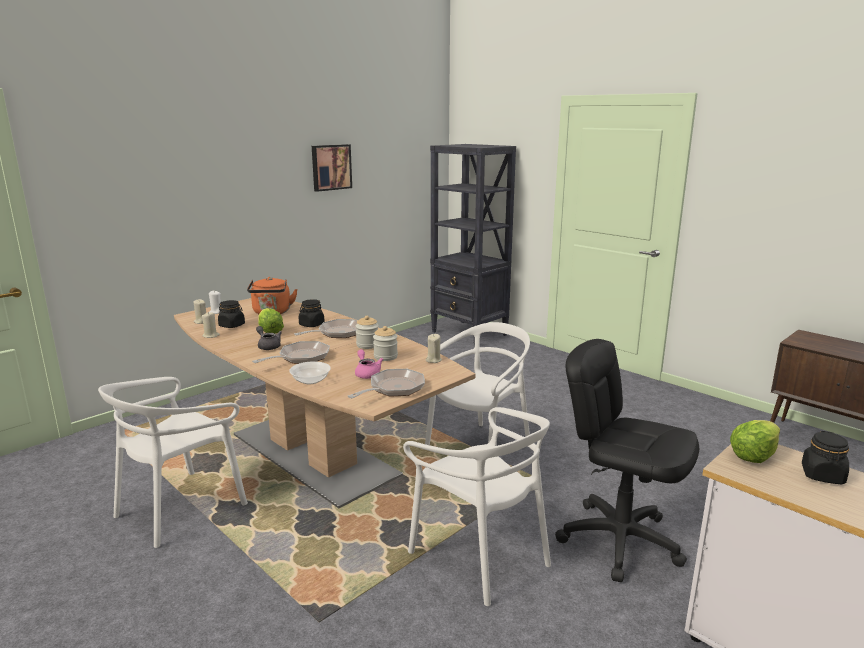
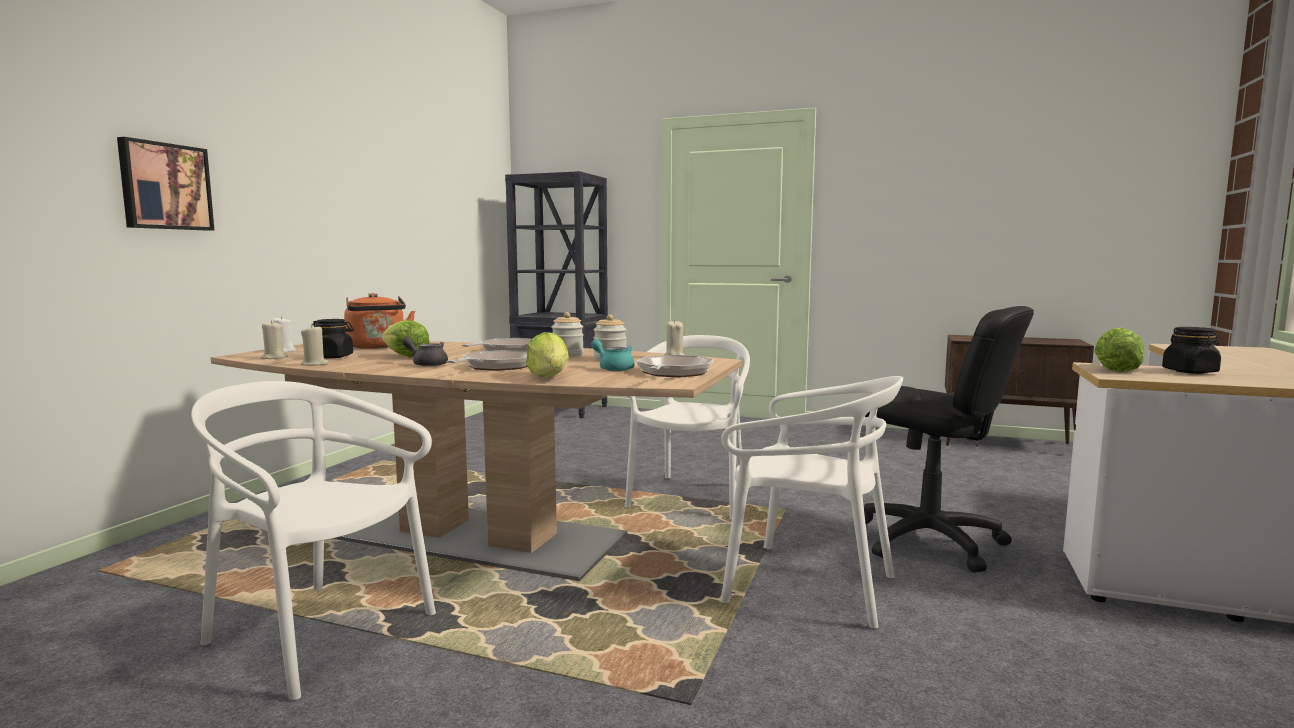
camera: 25 degrees left, 10 degrees down
(181, 507) = (318, 633): white chair -> white chair turned 105 degrees clockwise
(311, 325) = (456, 350): black jar -> none
(311, 380) = (549, 377): bowl -> lettuce
(330, 167) = (393, 185): picture -> picture (165, 186)
(367, 373) = (613, 368): pink teapot -> turquoise teapot
(619, 540) = (929, 541): black office chair -> black office chair turned 150 degrees counterclockwise

